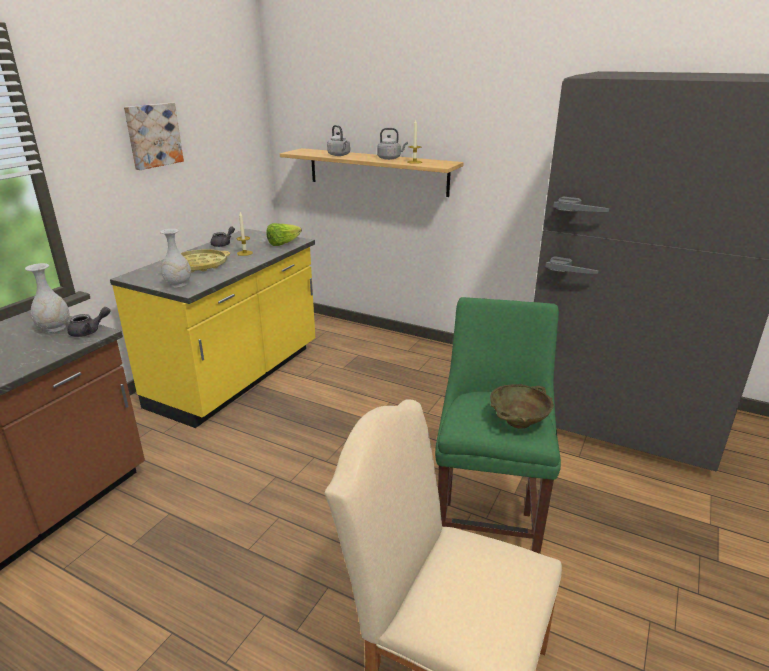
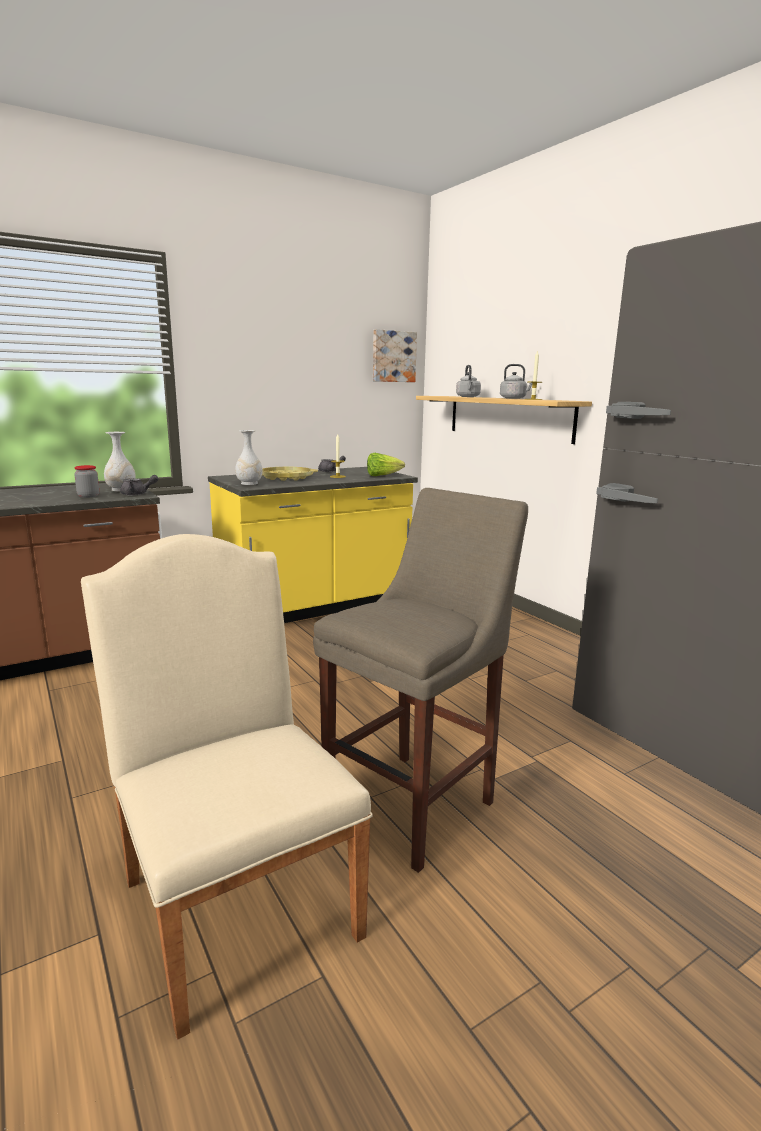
camera: 30 degrees right, 10 degrees down
(36, 350) = (88, 496): none -> jar
(153, 135) = (287, 362): picture -> picture (393, 356)
(486, 535) = (416, 803): green stool -> beige stool
(518, 421) = (416, 624): beige bowl -> none

